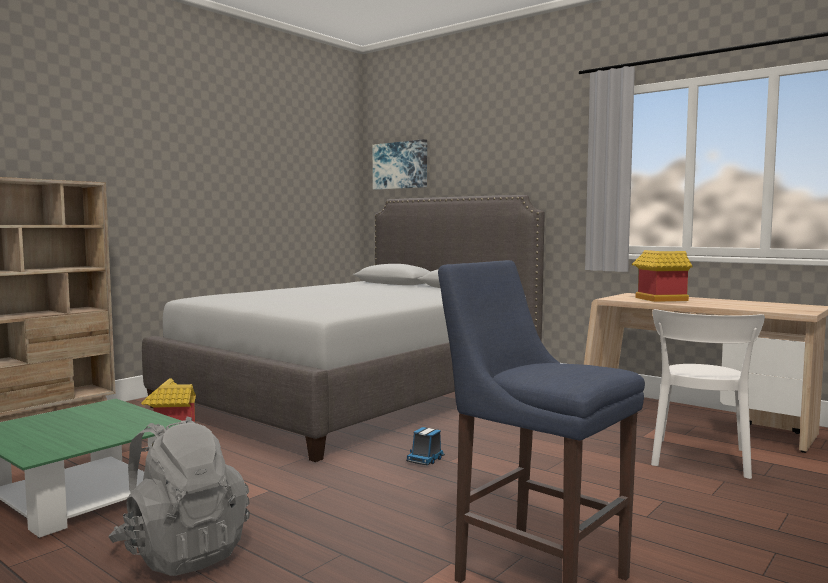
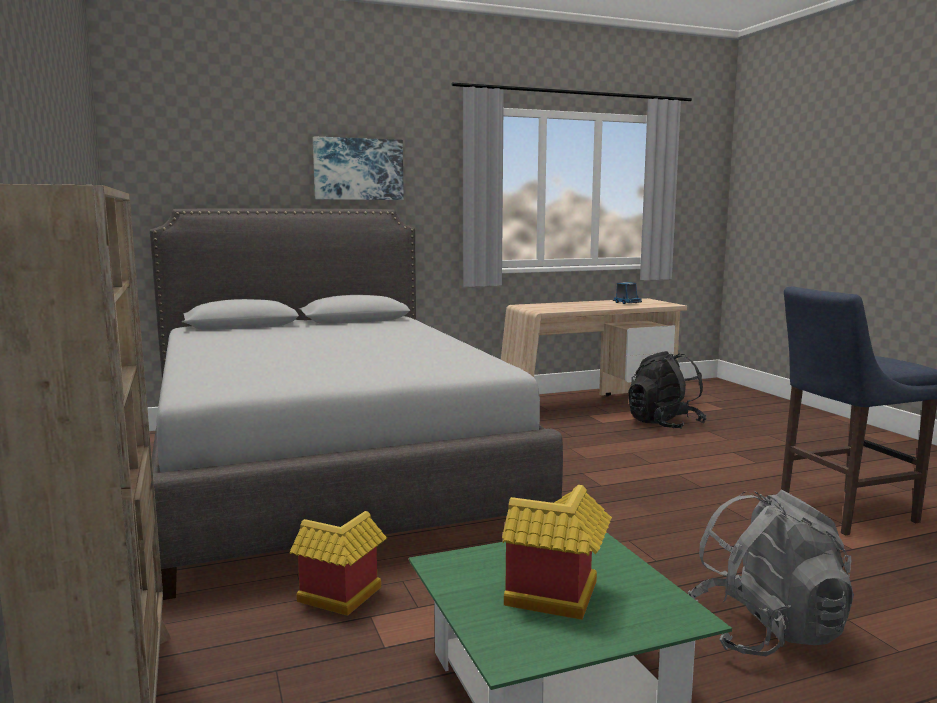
camera: 60 degrees left, 5 degrees up
(400, 165) = (184, 160): picture -> picture (358, 169)
(425, 459) = (590, 492): toy truck -> toy truck (626, 303)
(658, 299) = (569, 307): toy house -> toy house (555, 600)
(700, 459) = (664, 424): white chair -> black backpack

